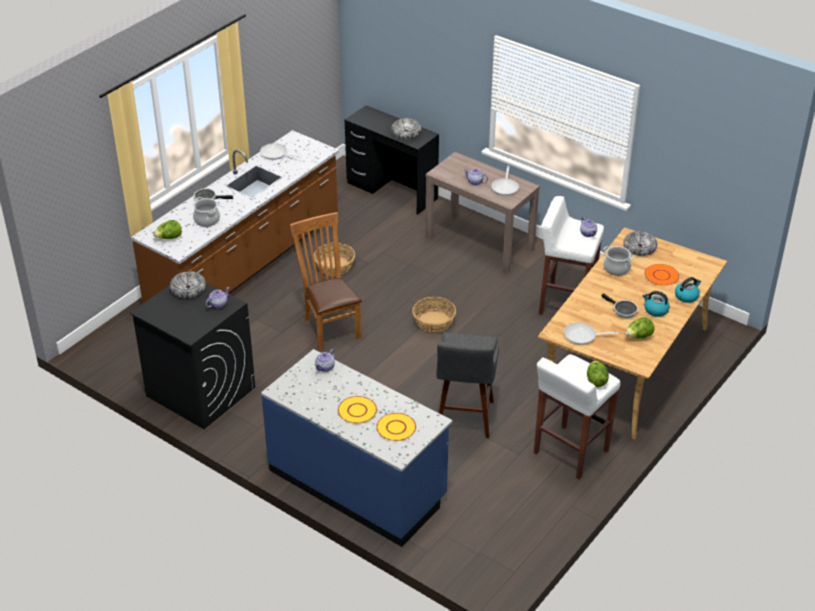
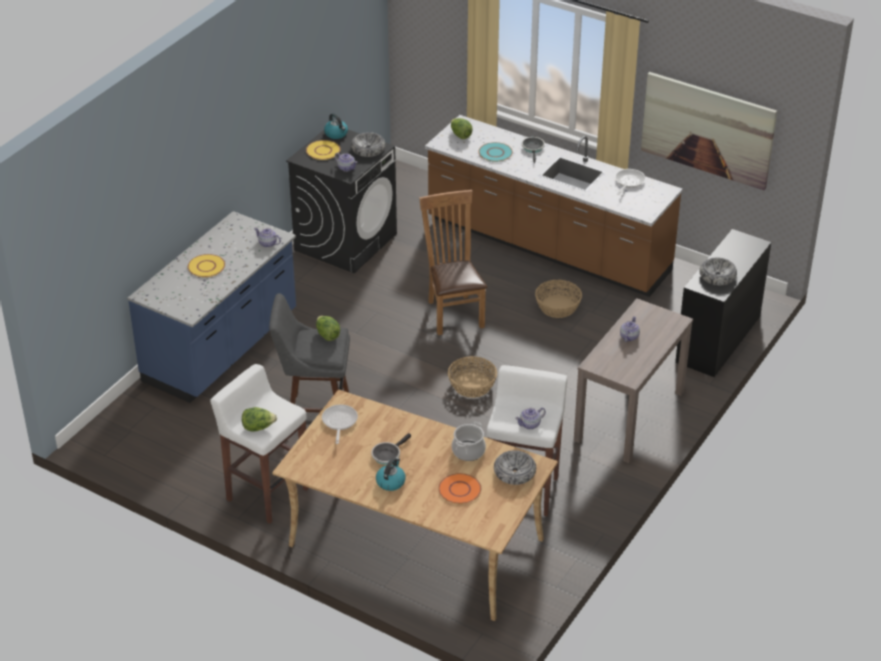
camera: 85 degrees right, 0 degrees up
(207, 220) = (495, 153): cooking pot -> turquoise plate
(283, 73) = (707, 130): none -> picture
(329, 326) = (453, 312): brown chair -> brown chair turned 75 degrees counterclockwise
(396, 428) = (182, 291): yellow plate -> yellow plate (323, 151)
(505, 187) = (624, 361): frying pan -> none
(638, 337) = (340, 466): lettuce -> lettuce (327, 335)
(686, 296) = (420, 510): kettle -> kettle (336, 134)

